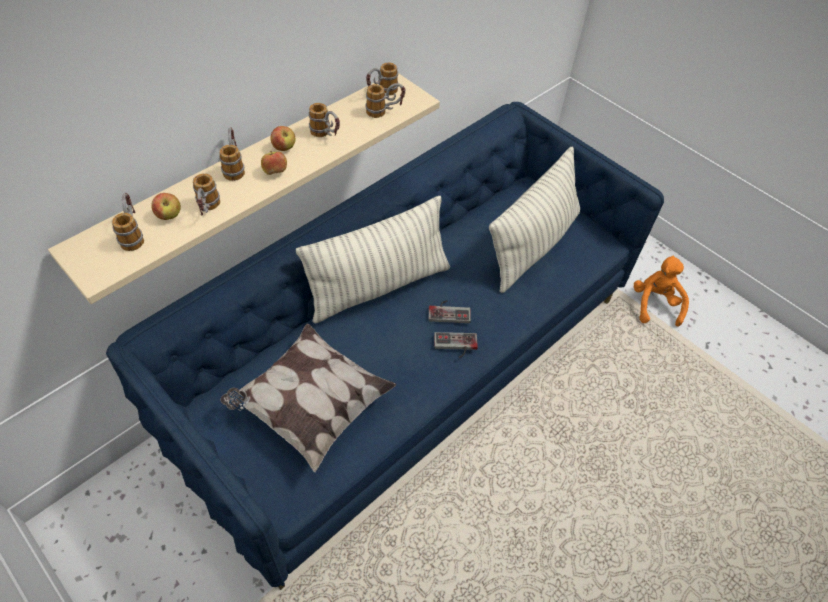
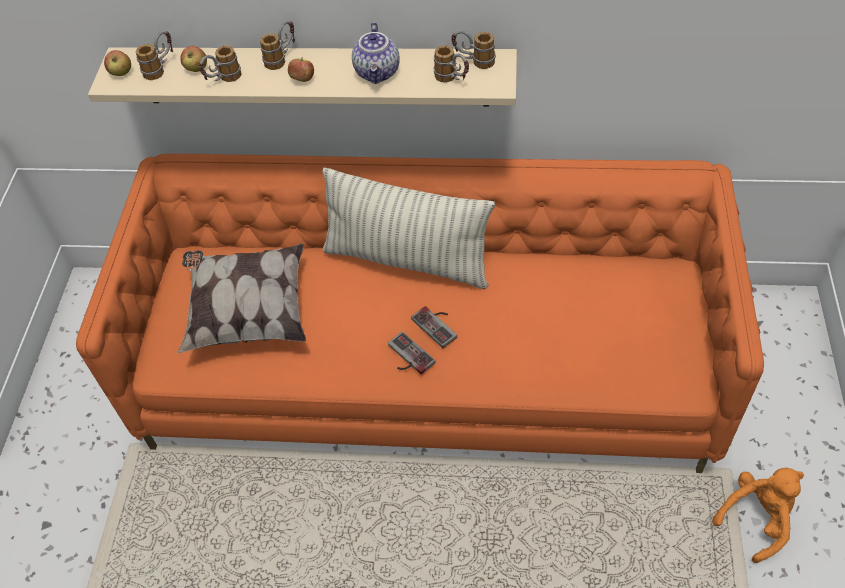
camera: 55 degrees right, 0 degrees up
(284, 148) = (334, 64): apple -> apple (121, 73)
(326, 135) = (378, 73): mug -> teapot
(409, 365) = (429, 369): blue sofa -> orange sofa
(532, 245) = (596, 327): pillow -> none

